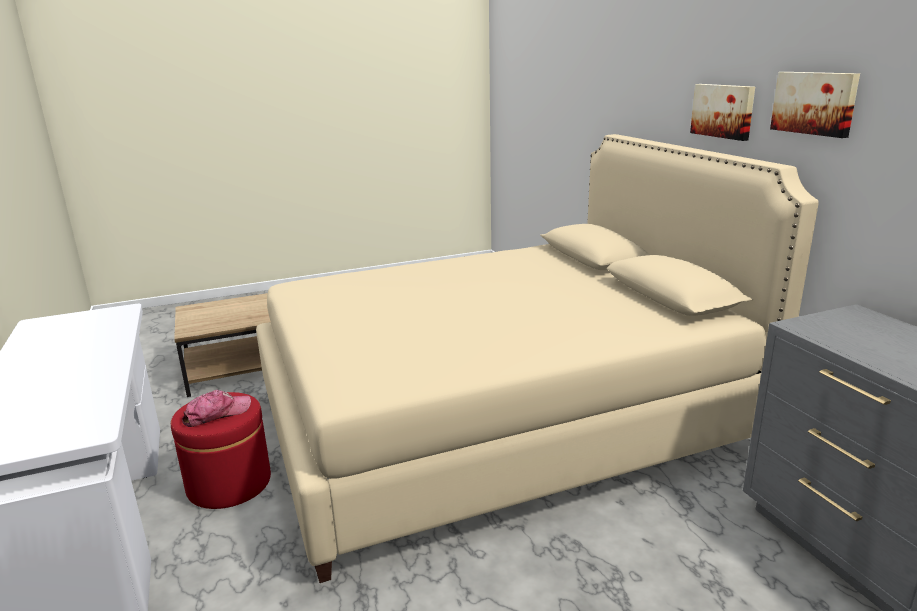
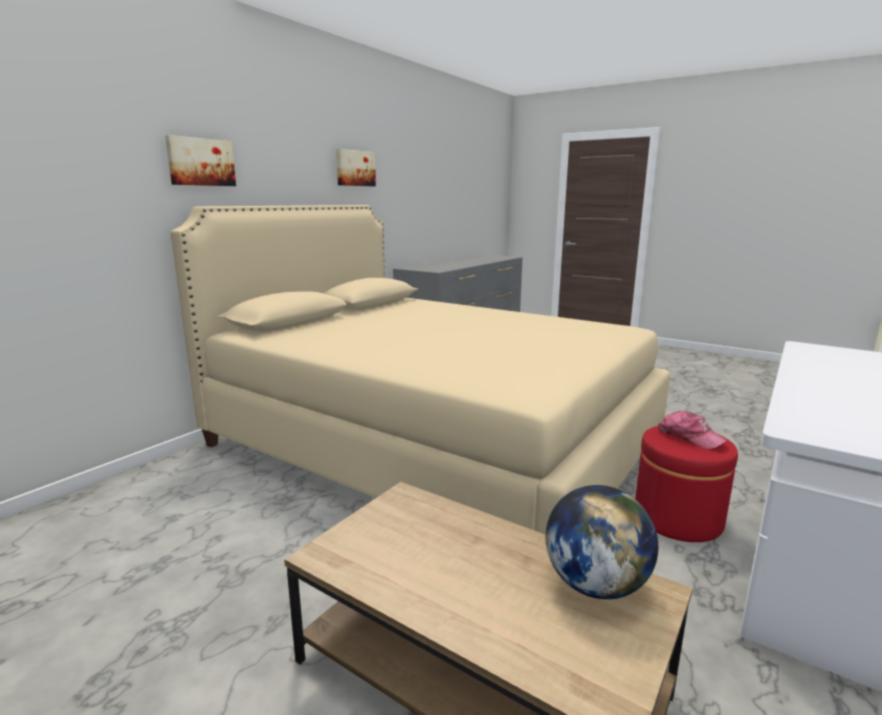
camera: 125 degrees left, 5 degrees down
(214, 323) = (595, 585): none -> globe
(216, 414) = (689, 437): cap -> cap turned 150 degrees counterclockwise
(723, 111) = (300, 175): picture -> picture (200, 162)

